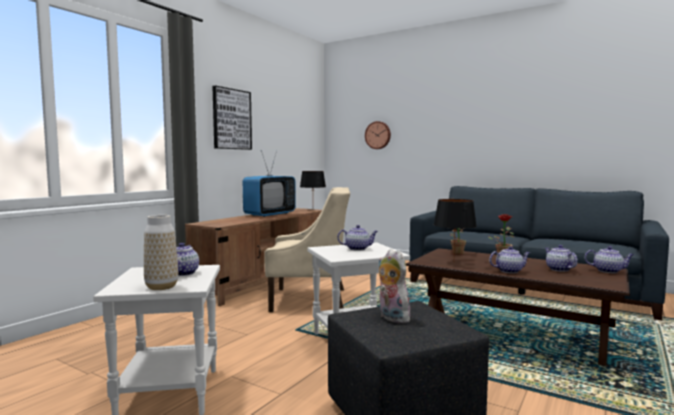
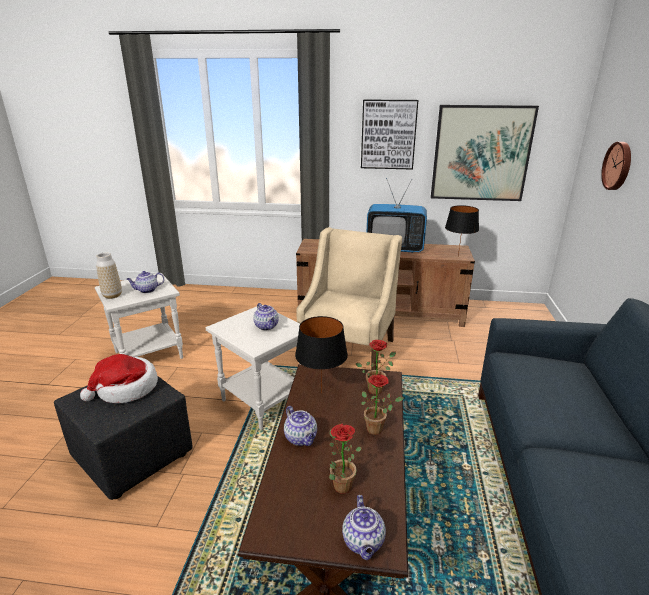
camera: 65 degrees right, 20 degrees up
(284, 138) = (481, 153): none -> picture
(310, 300) = (349, 350): beige armchair -> beige armchair turned 135 degrees counterclockwise
(391, 317) = (126, 389): plush toy -> hat
(558, 269) = (339, 484): teapot -> potted plant

